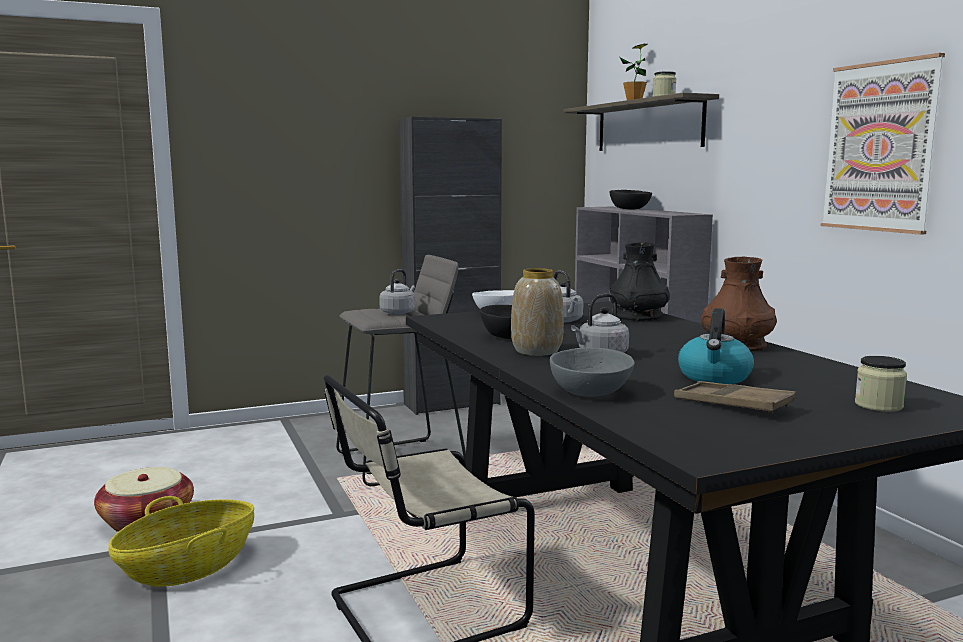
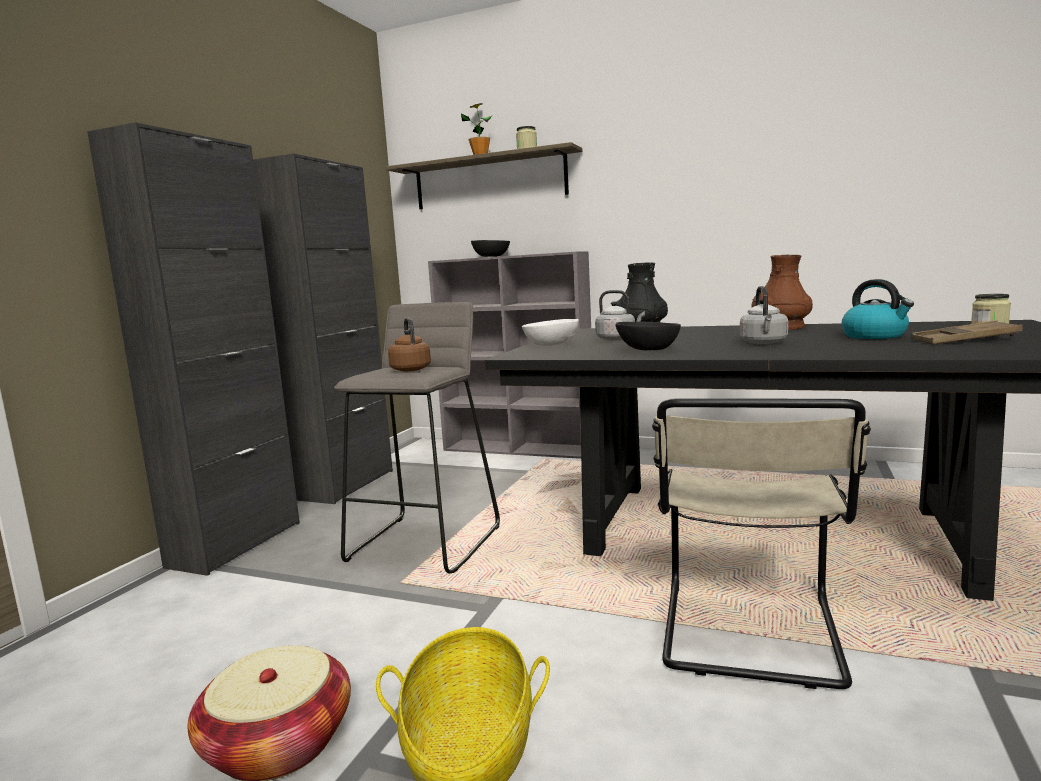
camera: 45 degrees left, 0 degrees up
(322, 419) = (236, 544): none -> black cabinet
(398, 312) = (410, 369): grey kettle -> brown kettle
(536, 351) = (719, 349): vase -> none
(589, 392) = (890, 353): grey bowl -> none
(880, 147) = (760, 180): picture -> none

